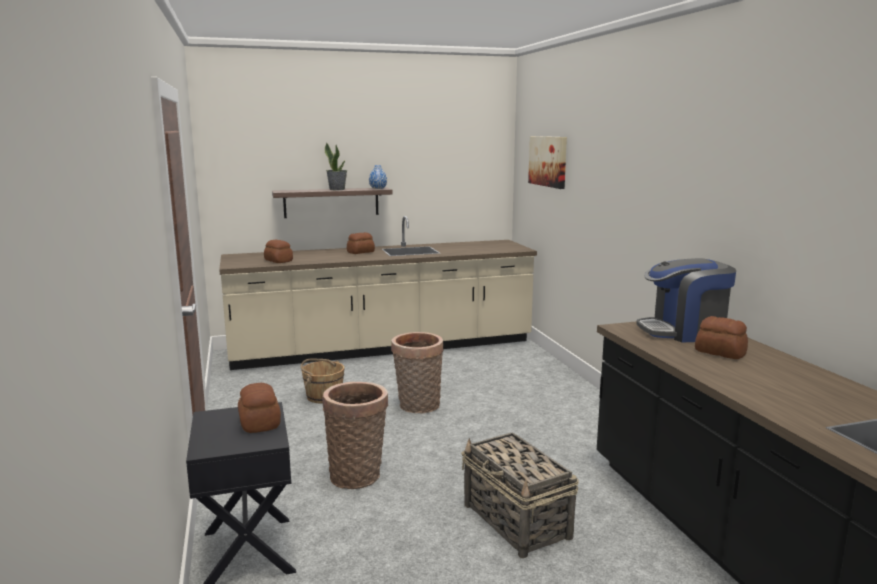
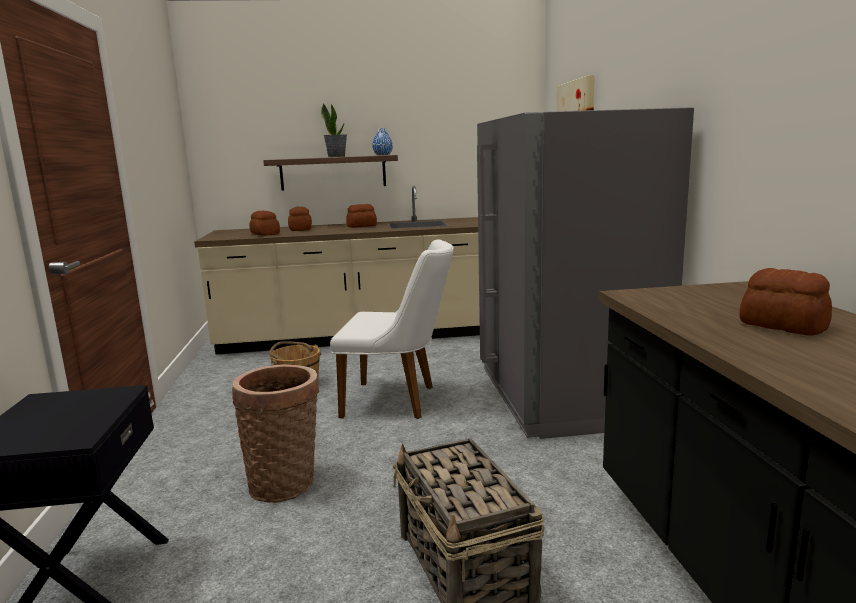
camera: 10 degrees right, 0 degrees up
(260, 422) = (91, 411): bread -> bread (301, 229)
(418, 407) = (398, 401): basket -> white chair
(548, 398) = (563, 395): none -> grey fridge
(683, 331) = (728, 299): coffee machine -> none

